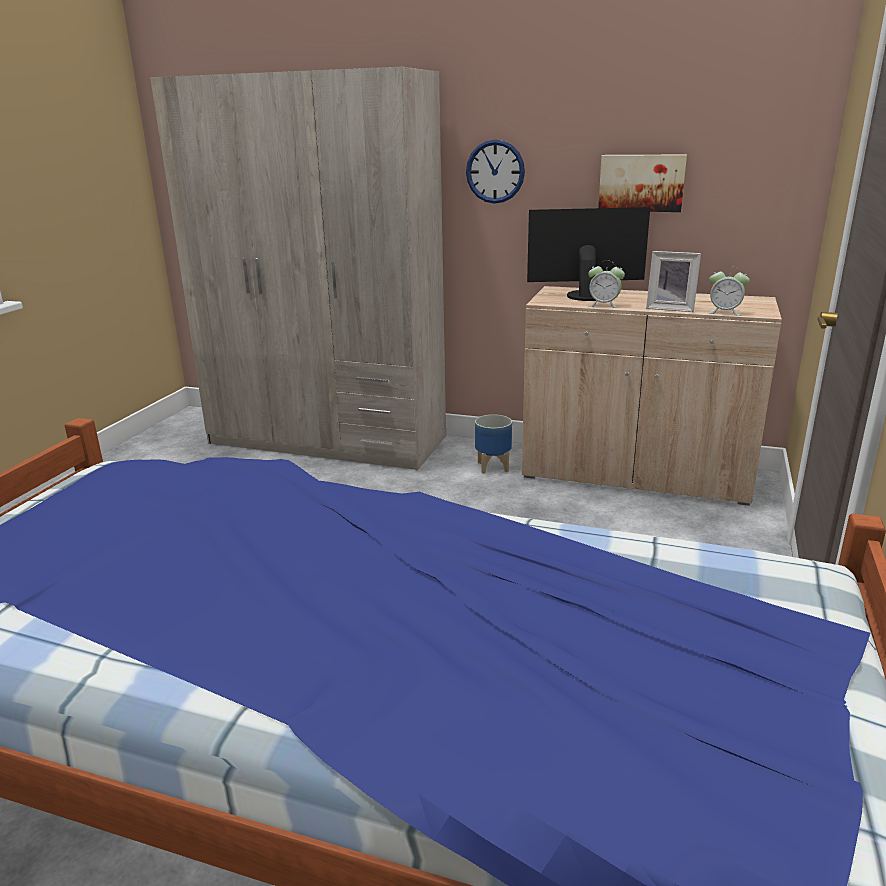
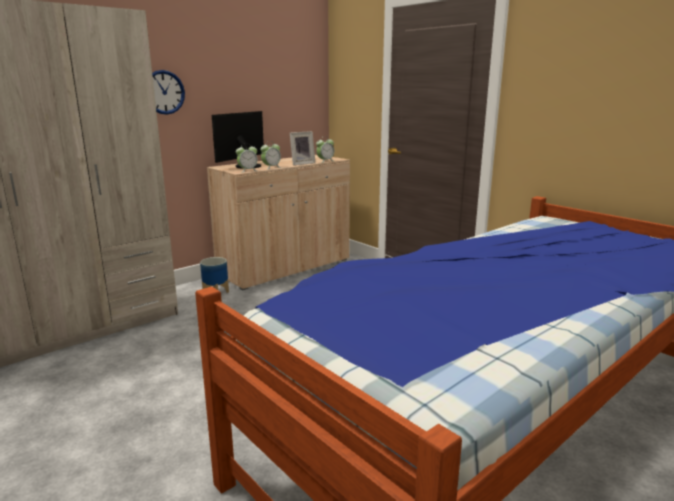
camera: 60 degrees left, 5 degrees down
(557, 303) = (247, 171): none -> alarm clock
(641, 183) = (251, 97): picture -> none

